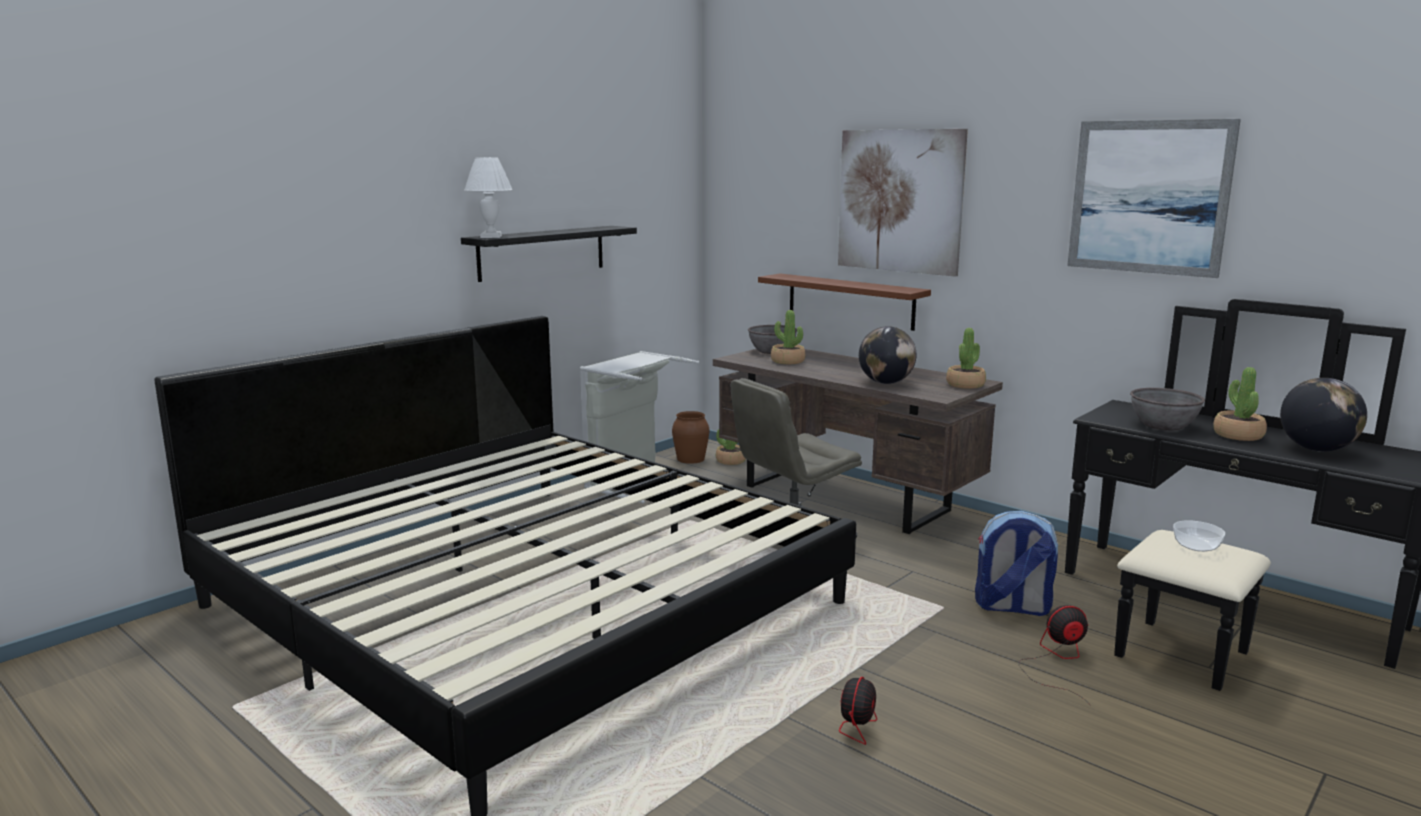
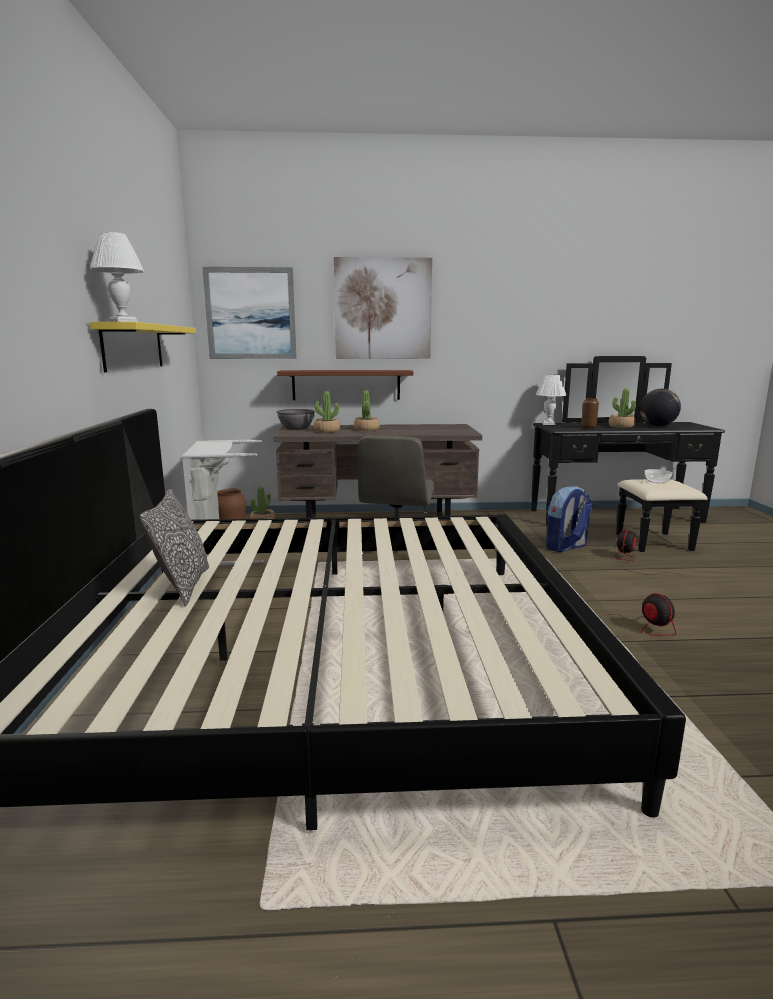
camera: 45 degrees left, 0 degrees up
(438, 491) = (183, 586): none -> pillow
(542, 252) = (133, 347): black shelf -> yellow shelf
(886, 383) = (419, 431): globe -> none
(965, 385) = (458, 427): potted plant -> potted plant (367, 429)
(1125, 405) = (548, 424): none -> white table lamp
(1148, 197) = (547, 301): picture -> picture (250, 313)
(1163, 425) = (588, 427): grey bowl -> brown vase

